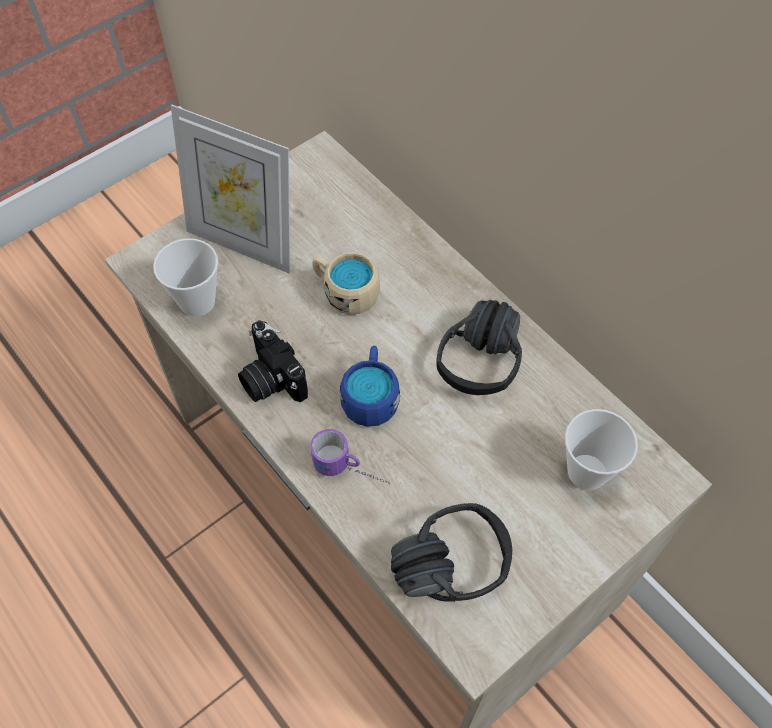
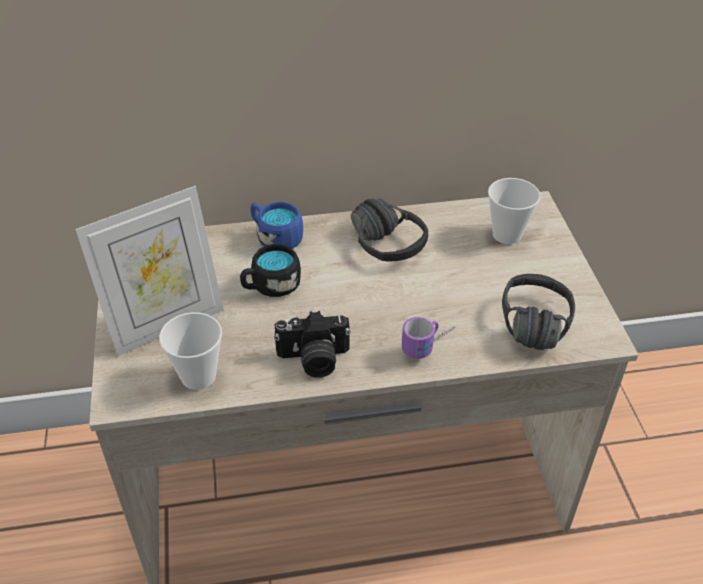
camera: 60 degrees left, 15 degrees down
(345, 292) = (270, 286): beige mug -> black mug
(371, 396) = (374, 309): blue mug -> blue mug (275, 237)

